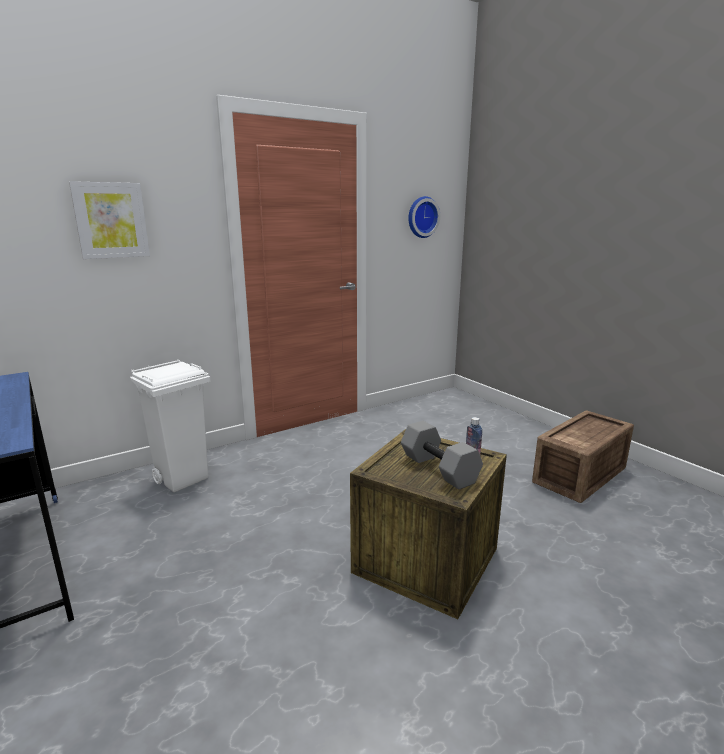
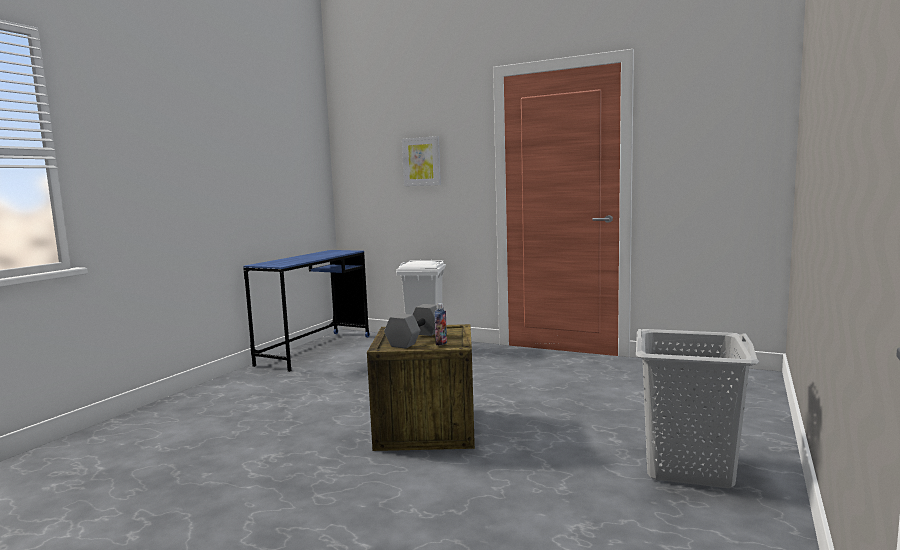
camera: 60 degrees right, 10 degrees down
(421, 217) = (713, 145): wall clock -> none
(582, 475) = (688, 467): crate -> grey laundry basket

